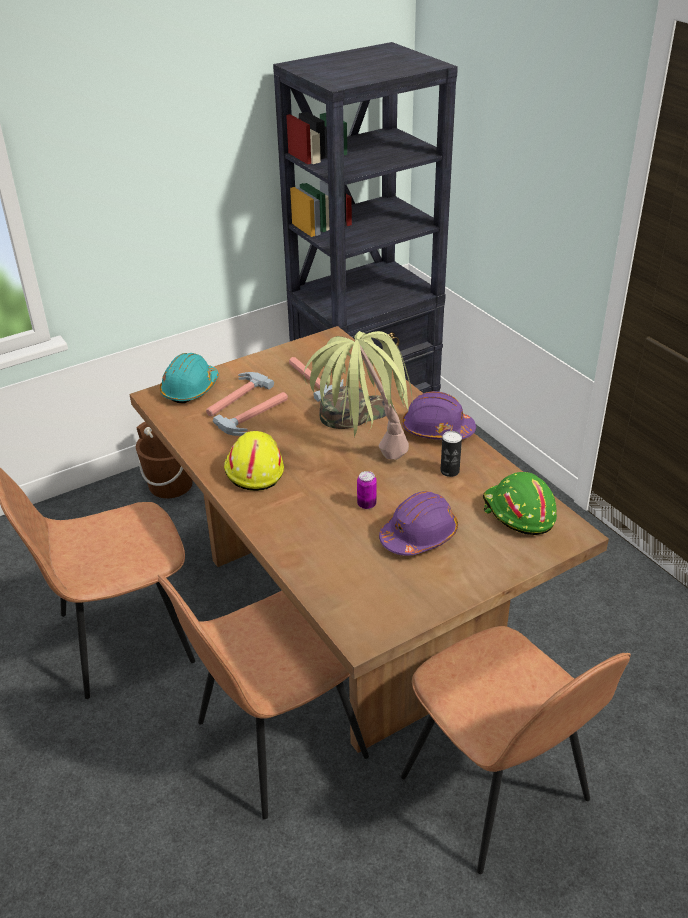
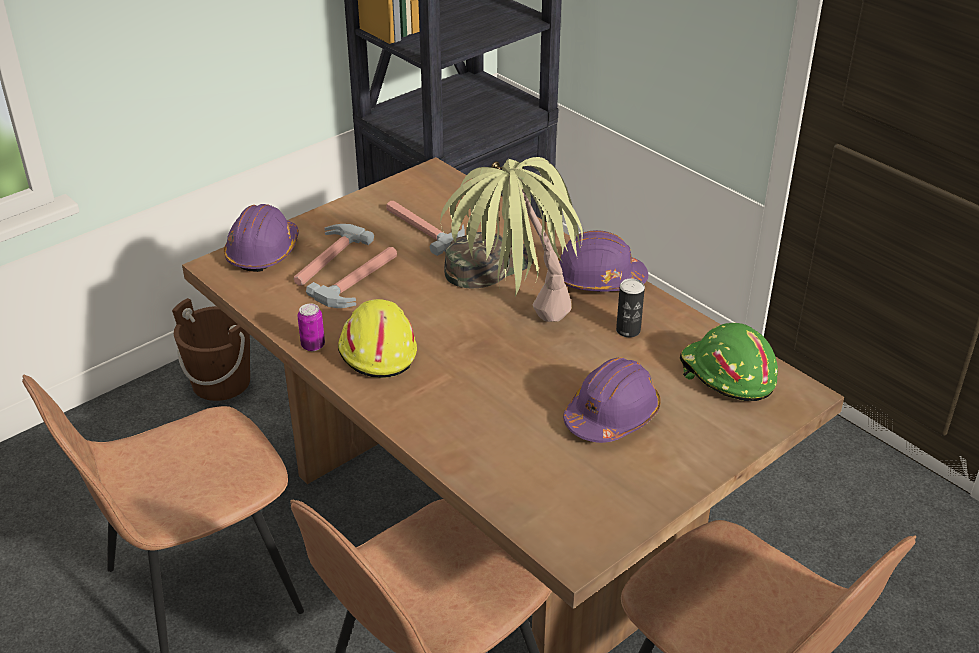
camera: 10 degrees left, 0 degrees up
(190, 389) = (263, 252): turquoise hard hat -> purple hard hat
(366, 504) = (534, 382): can -> can (313, 345)

